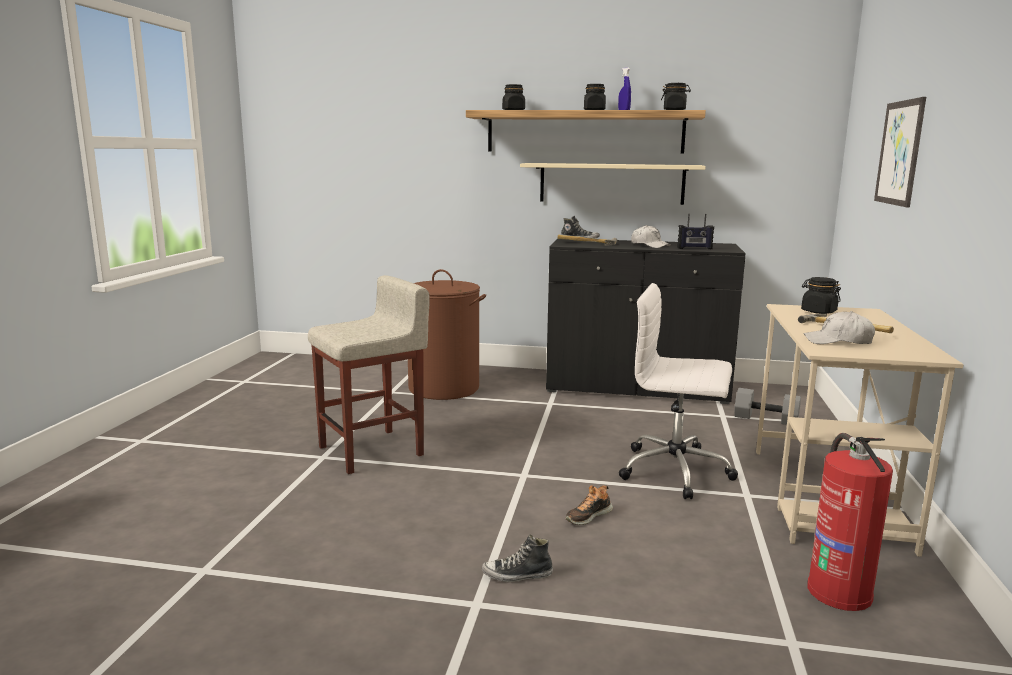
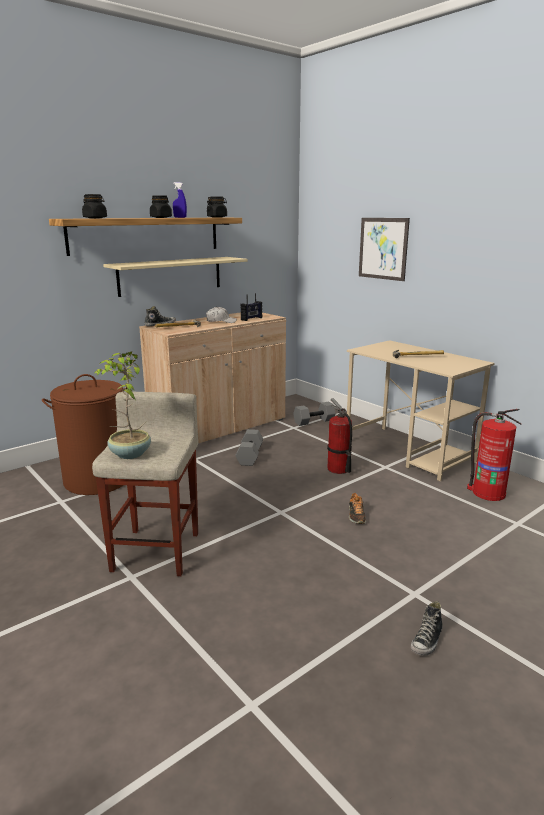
camera: 50 degrees left, 5 degrees up
(338, 329) = (129, 454): none -> potted plant
(517, 575) = (397, 567): shoe -> shoe (427, 641)
(608, 421) = (250, 456): none -> grey dumbbell
(636, 387) = (219, 427): black cabinet -> beige cabinet
(677, 471) = (338, 469): white office chair -> fire extinguisher
(818, 311) = (379, 348): black jar -> none
(838, 341) = (437, 364): white cap -> none

